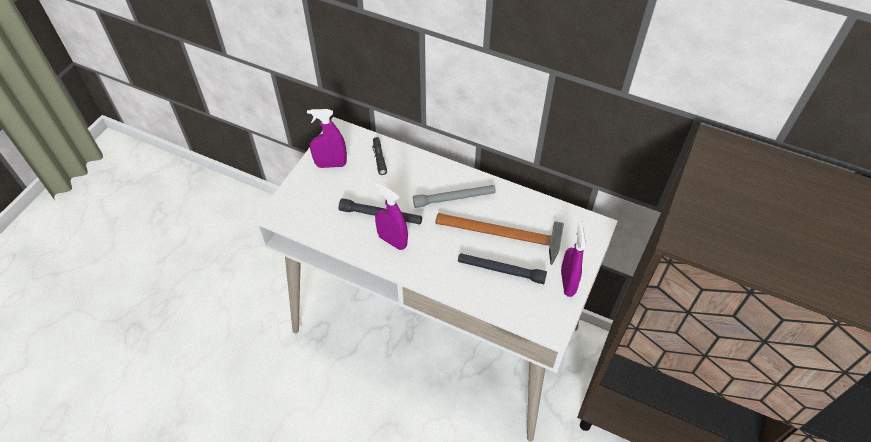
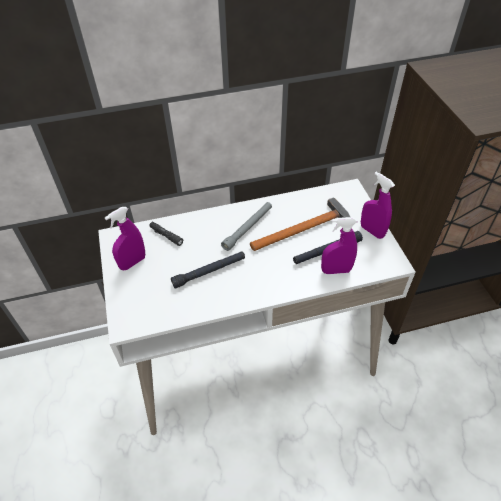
camera: 40 degrees left, 5 degrees down
(392, 241) = (236, 283): purple spray bottle -> purple spray bottle (336, 270)

